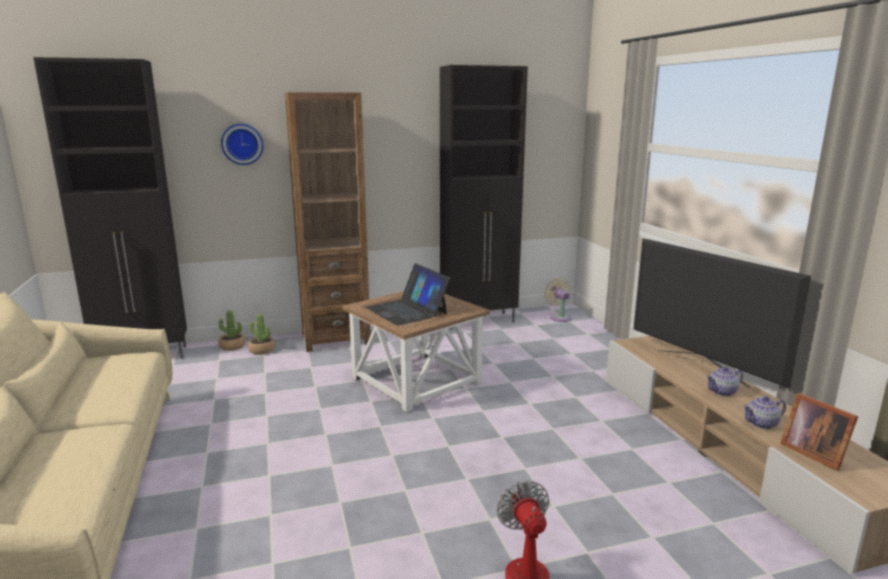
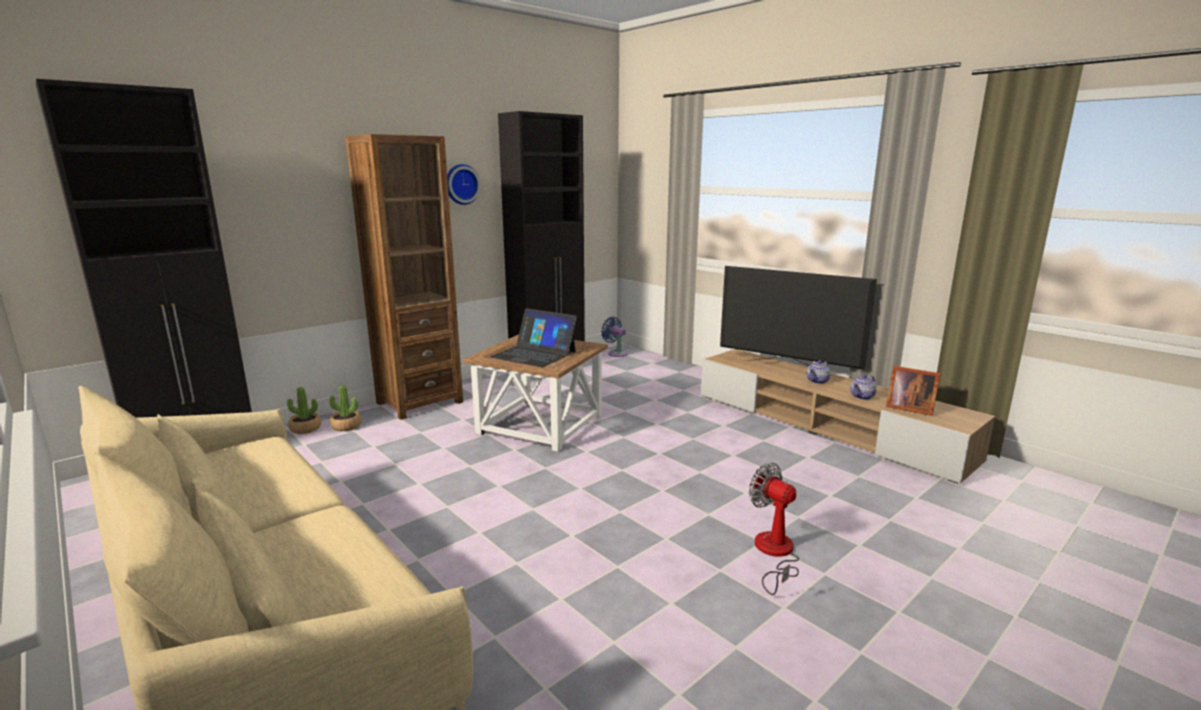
camera: 25 degrees left, 0 degrees up
(242, 144) = (298, 194): wall clock -> wall clock (461, 184)
(559, 317) = (616, 353): beige fan -> blue fan

